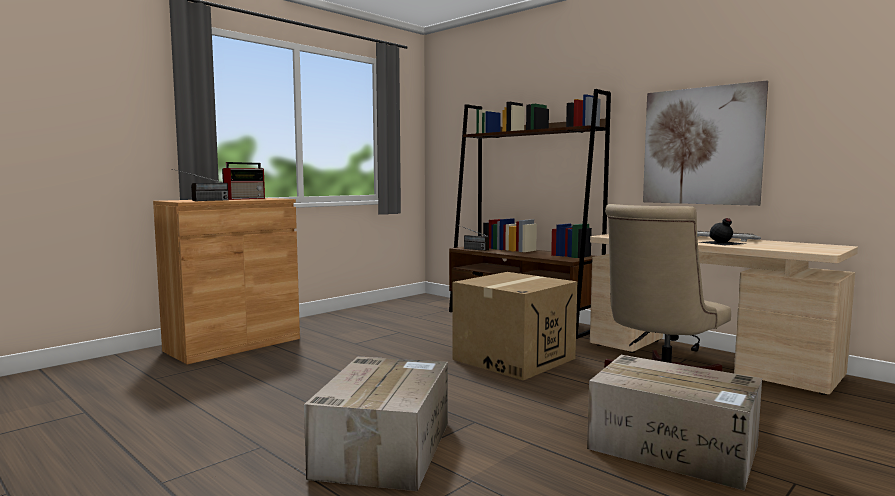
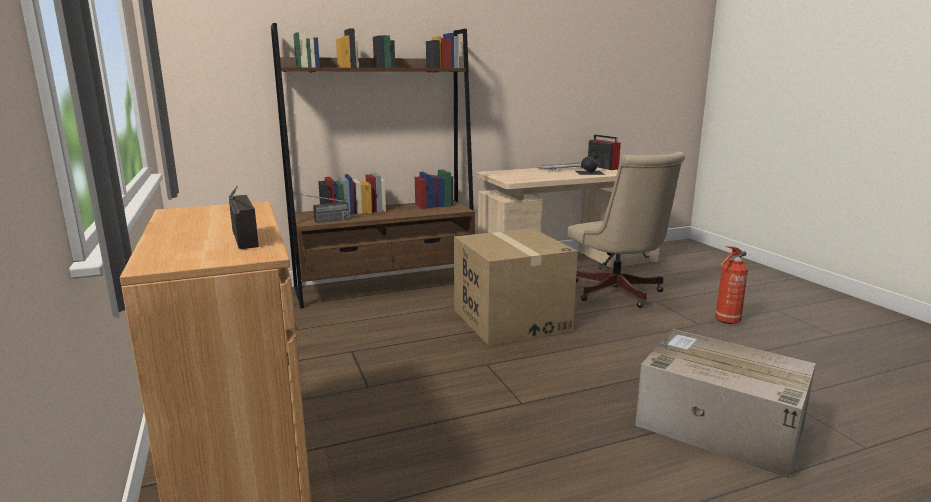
camera: 65 degrees left, 10 degrees up
(245, 198) = (204, 220): radio -> radio (602, 167)
(675, 447) = (726, 321): cardboard box -> fire extinguisher
(701, 146) = (533, 90): picture -> none

